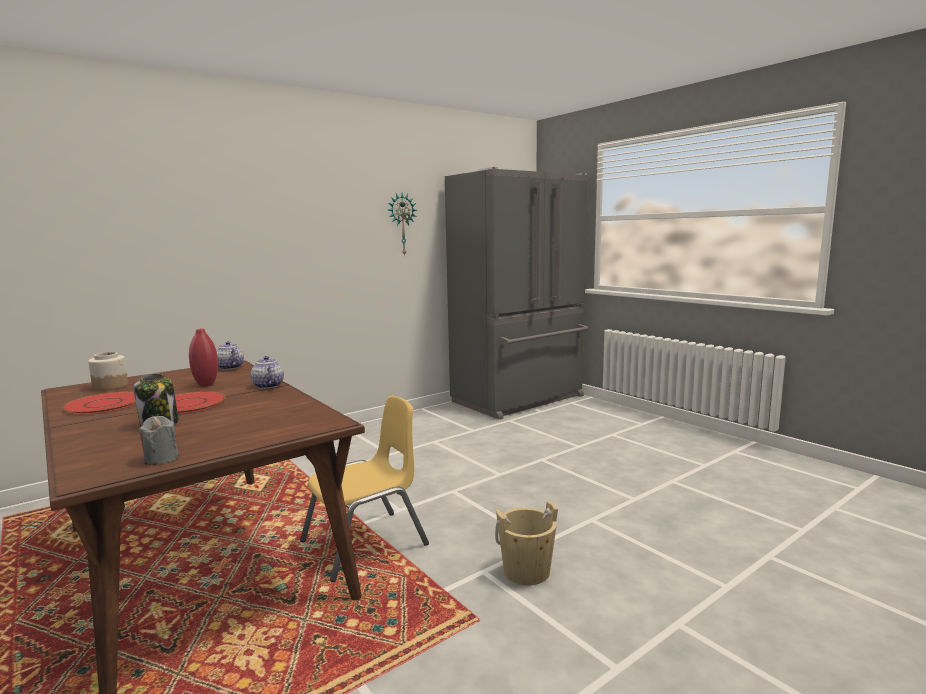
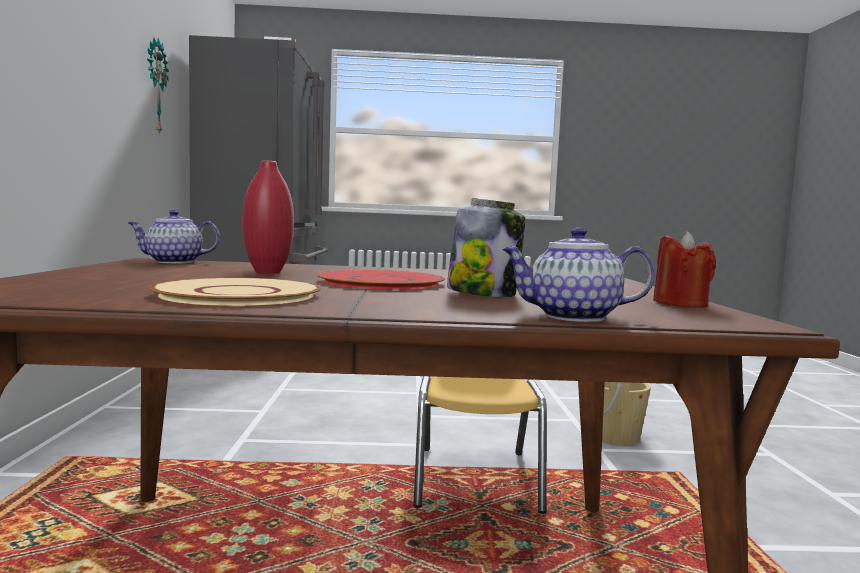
camera: 55 degrees left, 5 degrees down
(104, 404) = (239, 294): red plate -> beige plate
(110, 386) = (68, 284): jar -> none
(161, 459) = (680, 304): grey candle -> red candle
(267, 386) = (362, 268): teapot -> teapot (571, 317)

